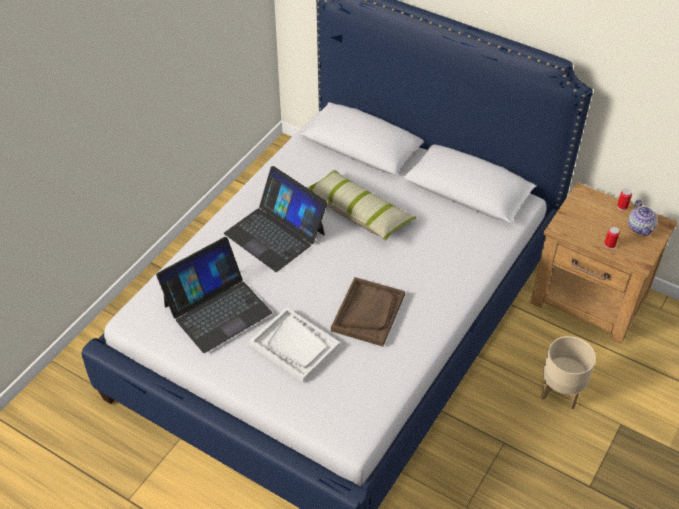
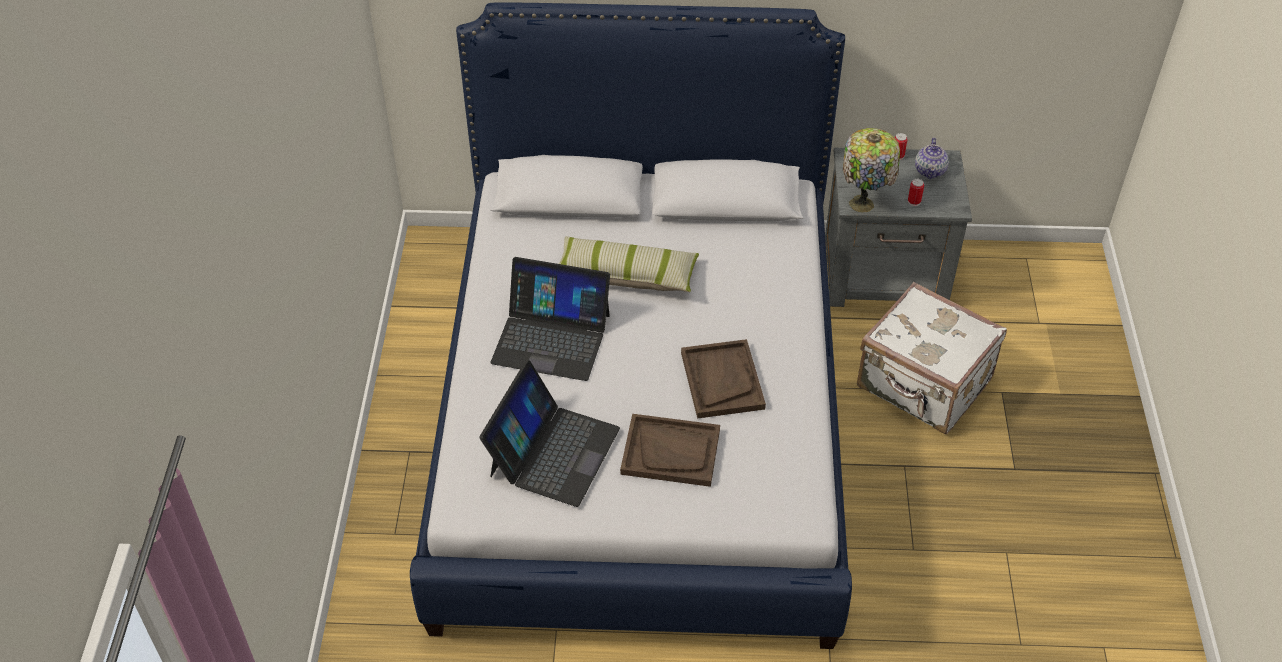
camera: 30 degrees left, 0 degrees up
(295, 345) = (671, 452): white tray -> brown tray
(561, 391) = (923, 385): beige planter -> white suitcase
(568, 231) = (864, 204): none -> table lamp
(590, 299) = (886, 276): brown nightstand -> grey nightstand
(640, 227) = (930, 170): teapot -> teapot turned 45 degrees clockwise

